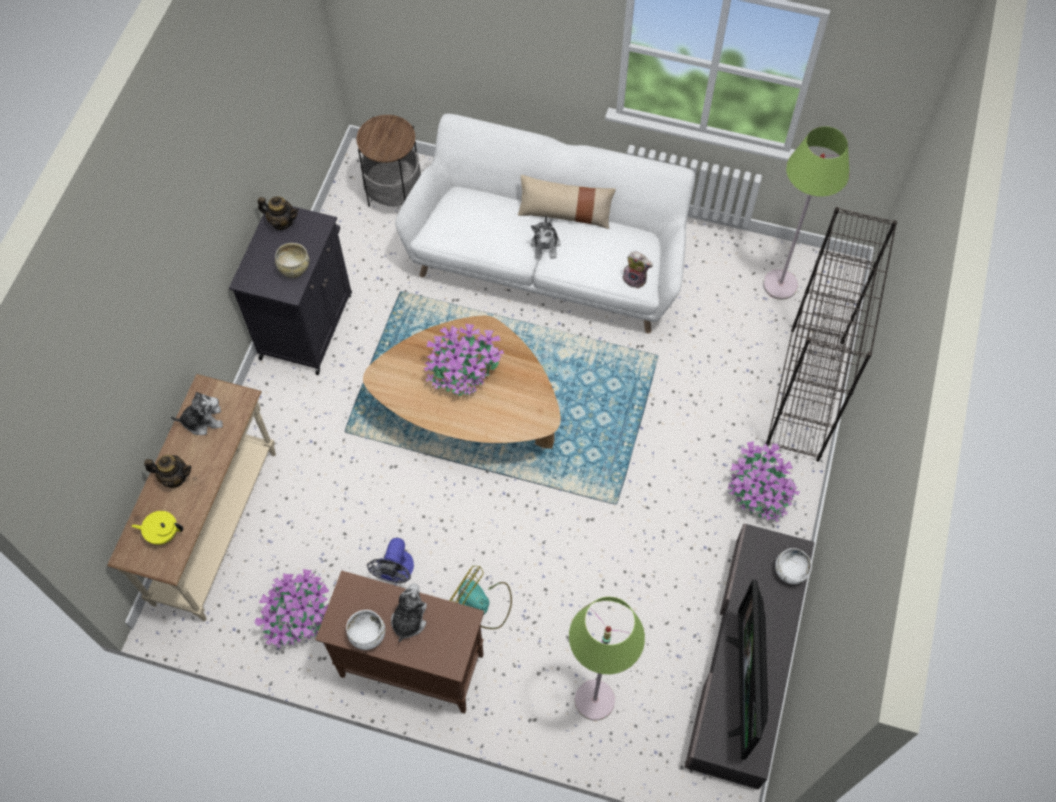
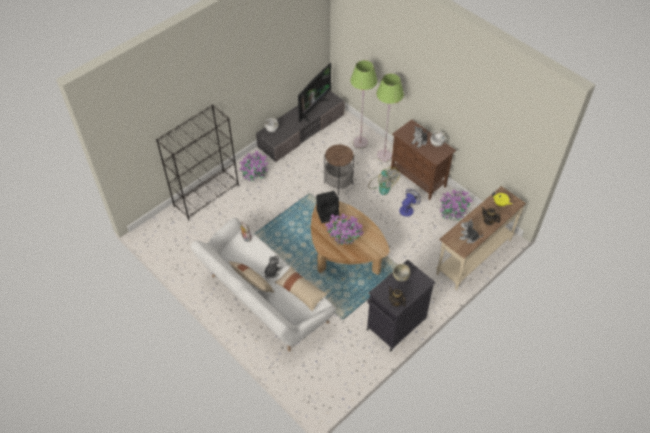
camera: 150 degrees left, 10 degrees down
(394, 194) = (316, 373): side table -> side table (338, 184)
(474, 235) = (301, 291): none -> beige pillow
(521, 401) = (328, 214): none -> black speaker
(780, 285) = (175, 239): green floor lamp -> green floor lamp (384, 156)

